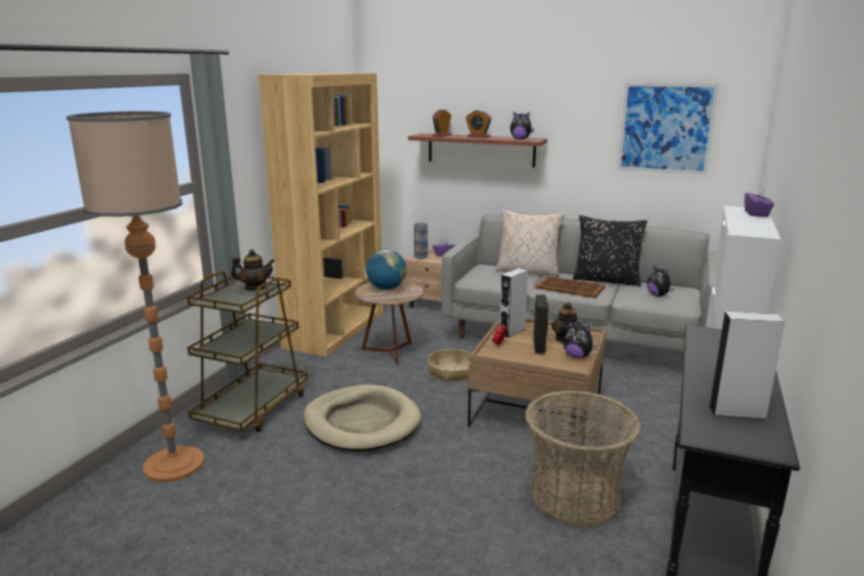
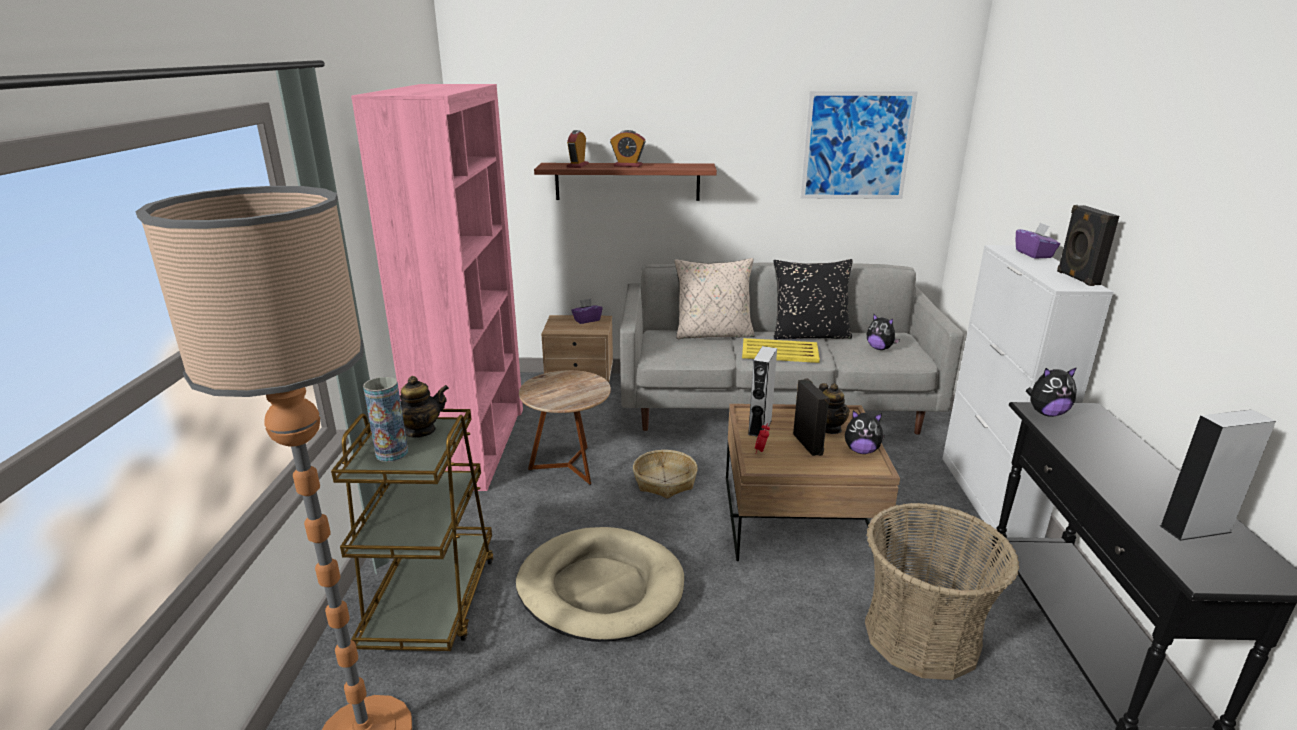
camera: 20 degrees left, 5 degrees up
(335, 330) = (474, 445): brown bookcase -> pink bookcase
(386, 288) = (559, 386): globe -> none
(420, 257) = (560, 327): vase -> vase (392, 453)
(520, 139) = (687, 167): plush toy -> plush toy (1046, 413)
(569, 287) = (779, 351): brown tray -> yellow tray
(763, 229) = (1076, 278): none -> black speaker

